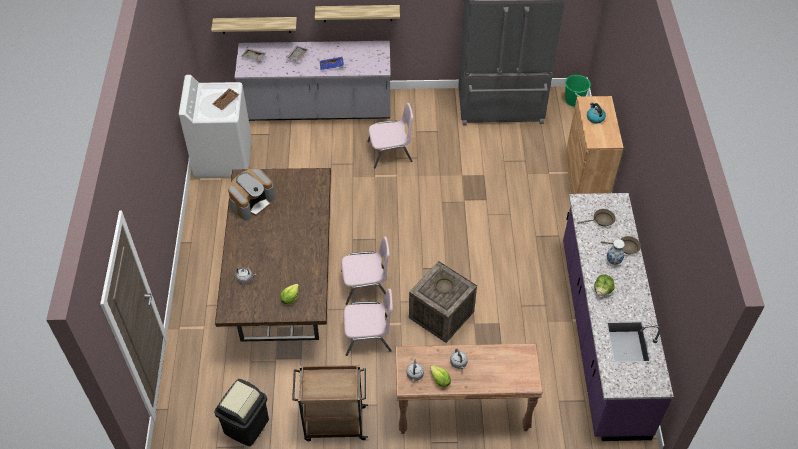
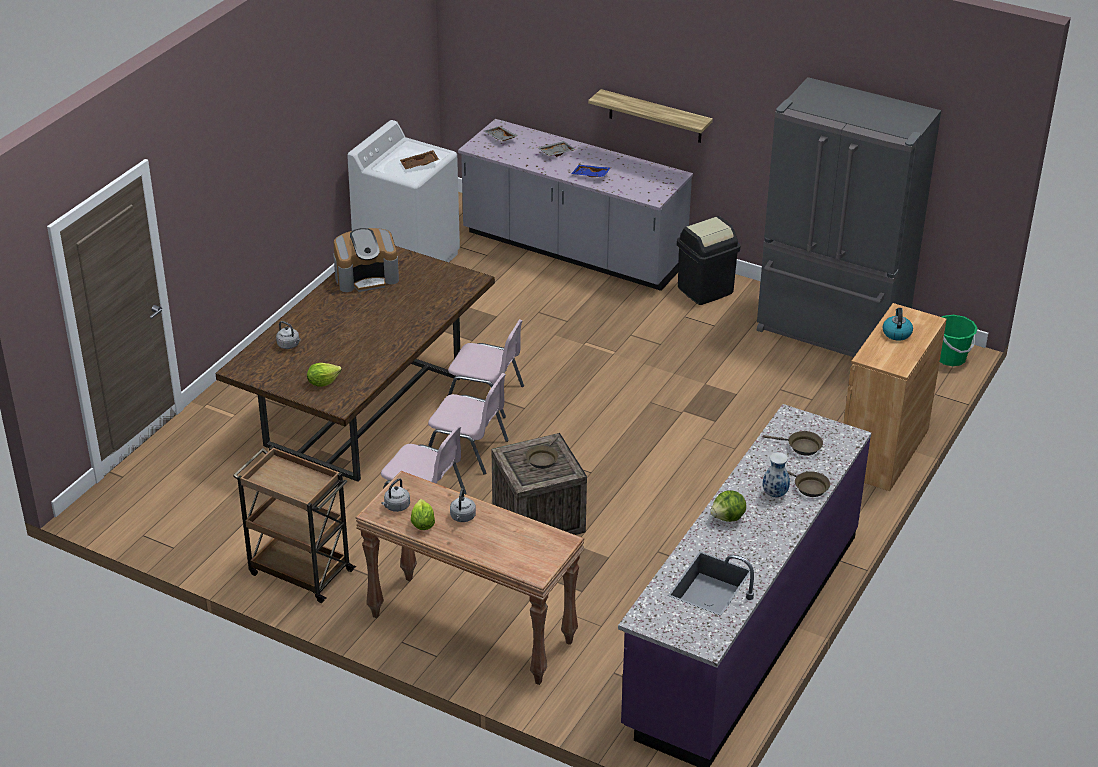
camera: 30 degrees right, 15 degrees down
(246, 426) = (195, 529): black trash can -> black trash can (705, 290)
(255, 25) = (522, 98): shelf -> none
(390, 152) = (629, 326): pink chair -> pink chair (486, 396)

